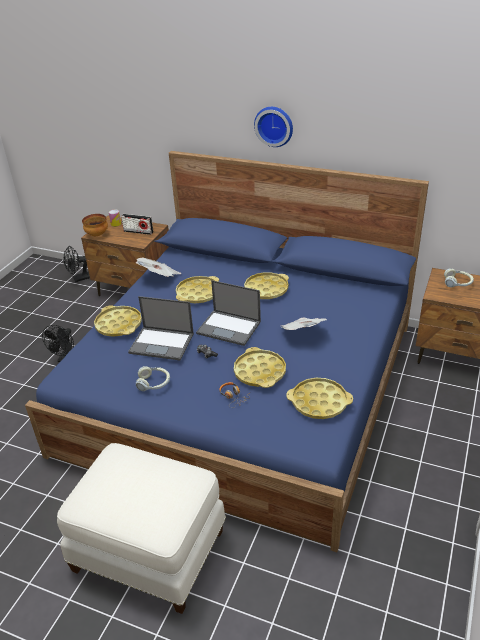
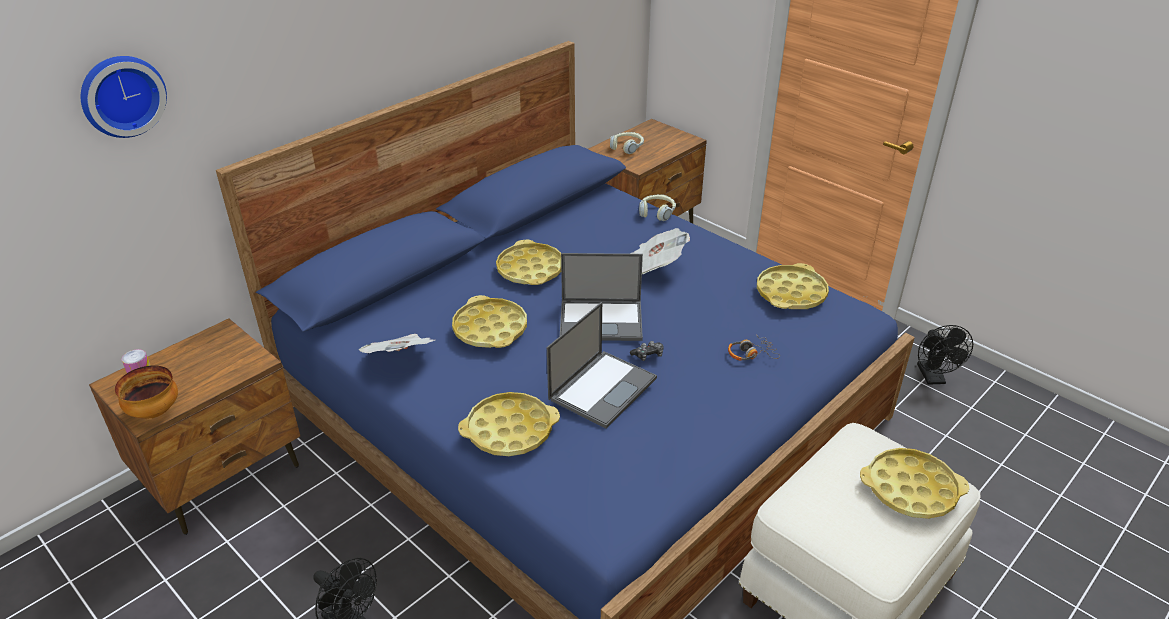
camera: 70 degrees left, 0 degrees up
(79, 279) = (86, 556): black fan -> black fan (933, 378)
(138, 231) = (211, 356): radio -> none
(154, 383) = (688, 419): headphones -> headphones (657, 212)
(229, 328) = (602, 320): laptop -> laptop turned 45 degrees clockwise
(260, 372) = (712, 320): yellow tray -> yellow tray (911, 489)
(274, 125) = (379, 45): wall clock -> wall clock (121, 95)

